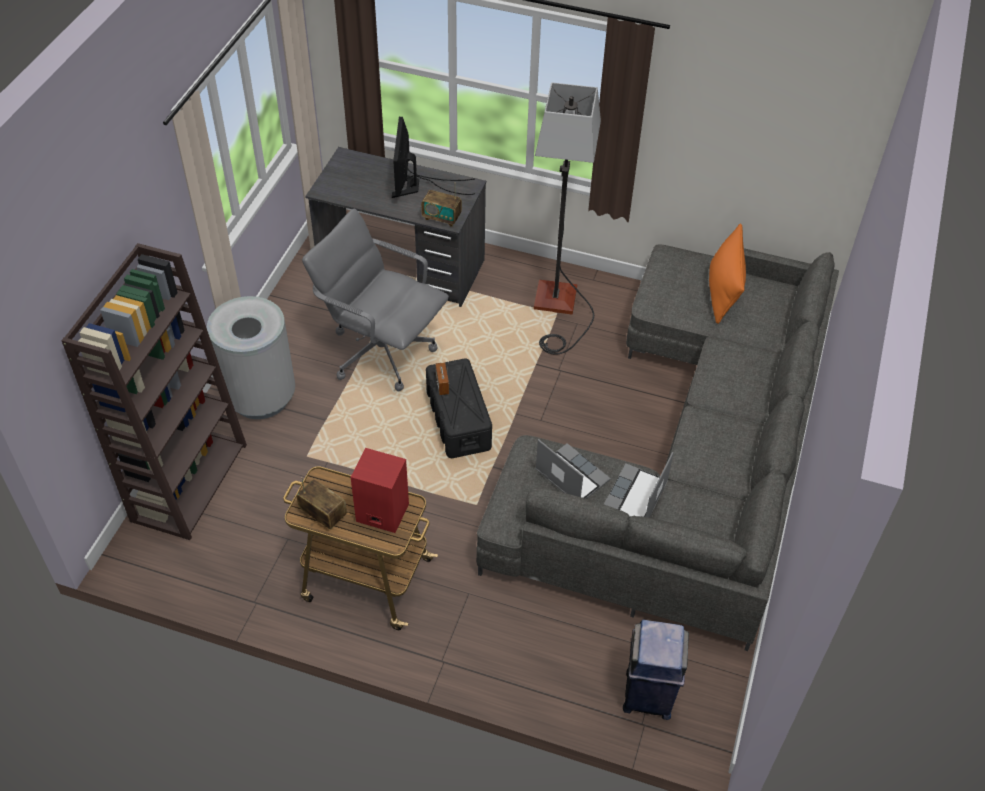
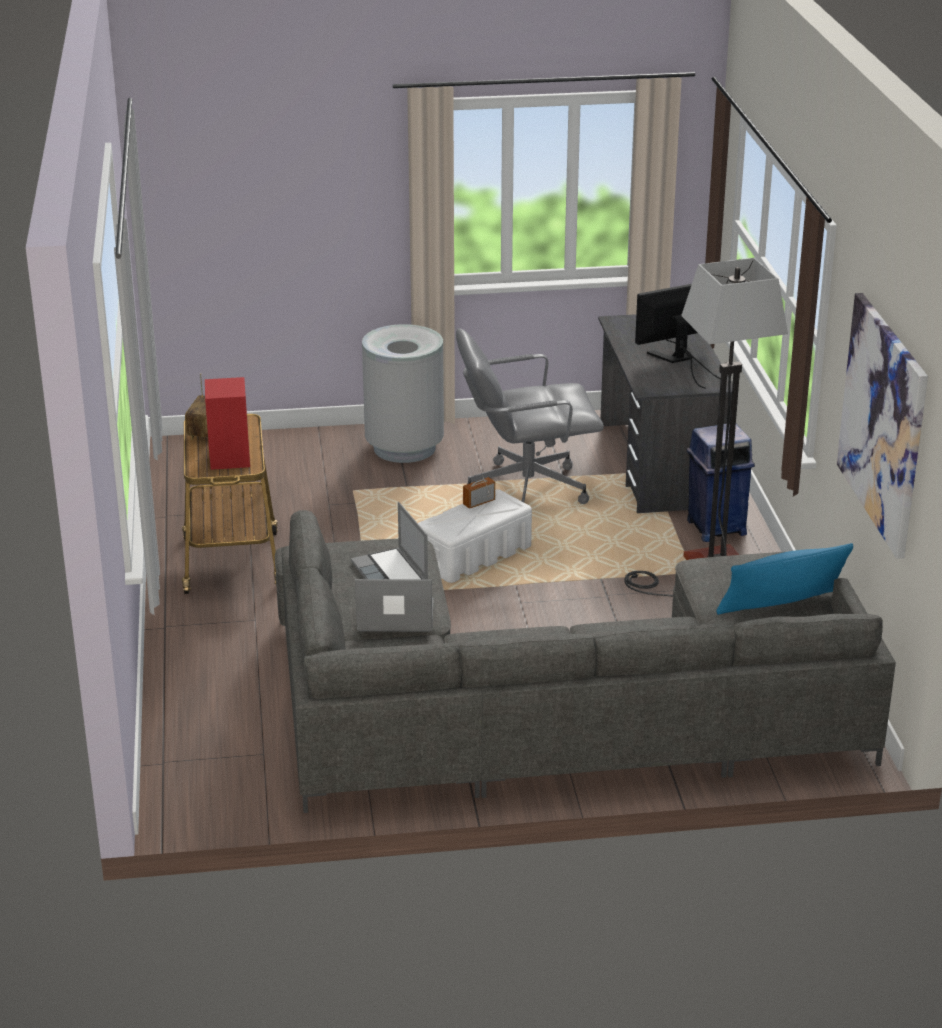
camera: 65 degrees right, 20 degrees down
(189, 481) = (276, 446): brown bookcase -> none
(381, 351) = (525, 489): grey office chair -> grey office chair turned 105 degrees counterclockwise
(441, 218) = (648, 383): radio -> none
(458, 420) = (473, 555): black storage box -> white storage box
(570, 475) = (391, 574): laptop -> laptop turned 135 degrees clockwise
(647, 695) = (200, 757): blue trash can -> blue trash can (715, 527)
(723, 290) = (781, 606): orange pillow -> blue pillow
(768, 139) = (883, 422): none -> picture

